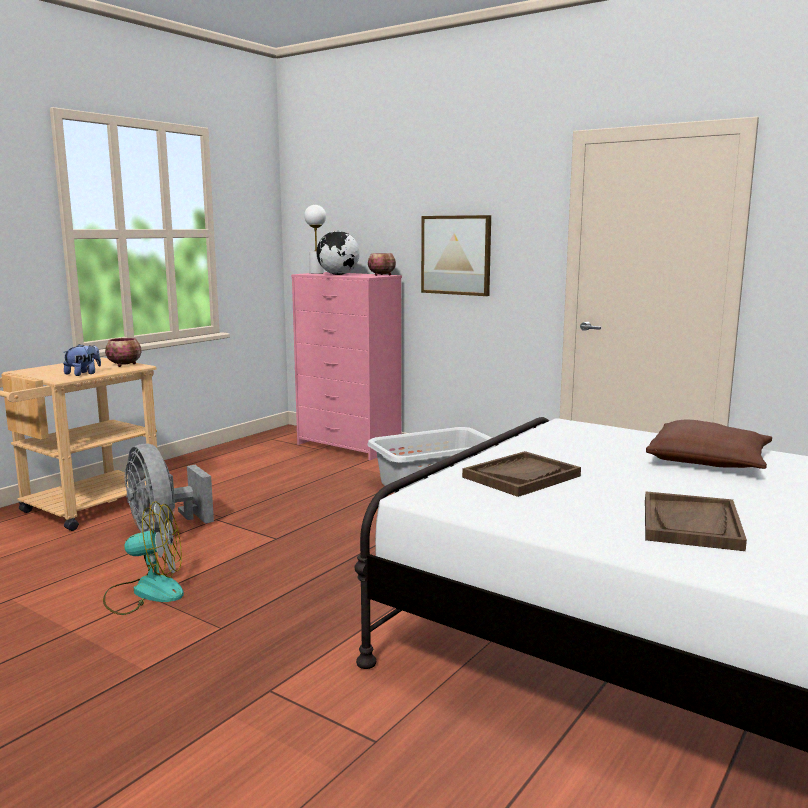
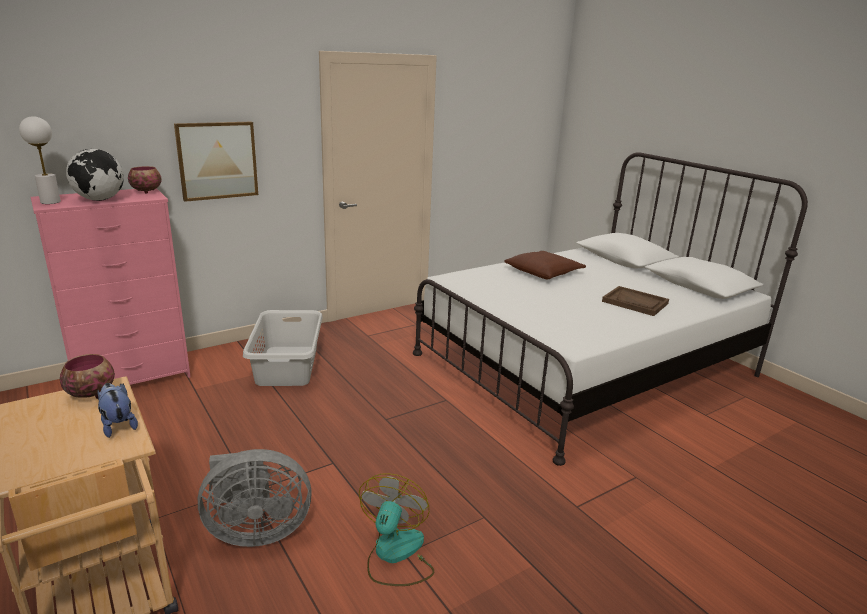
camera: 70 degrees left, 10 degrees up
(521, 476) = (551, 315): brown tray -> none

